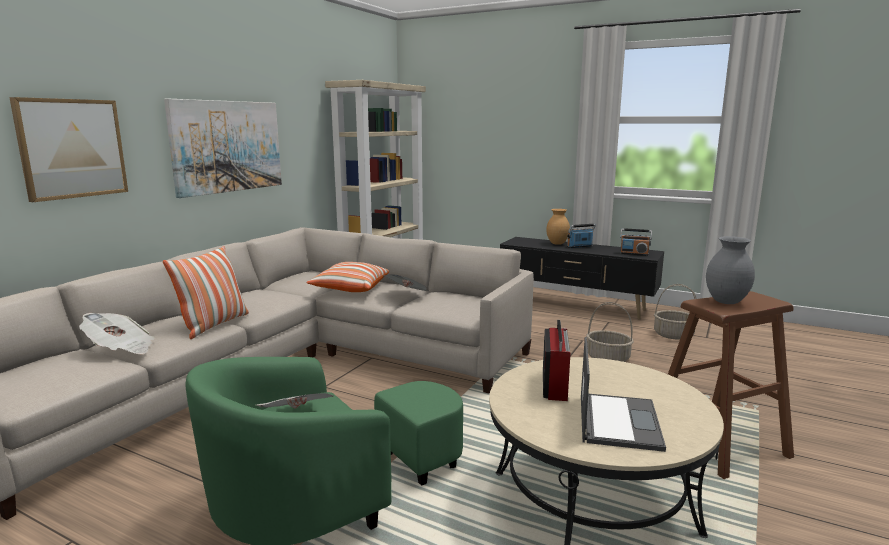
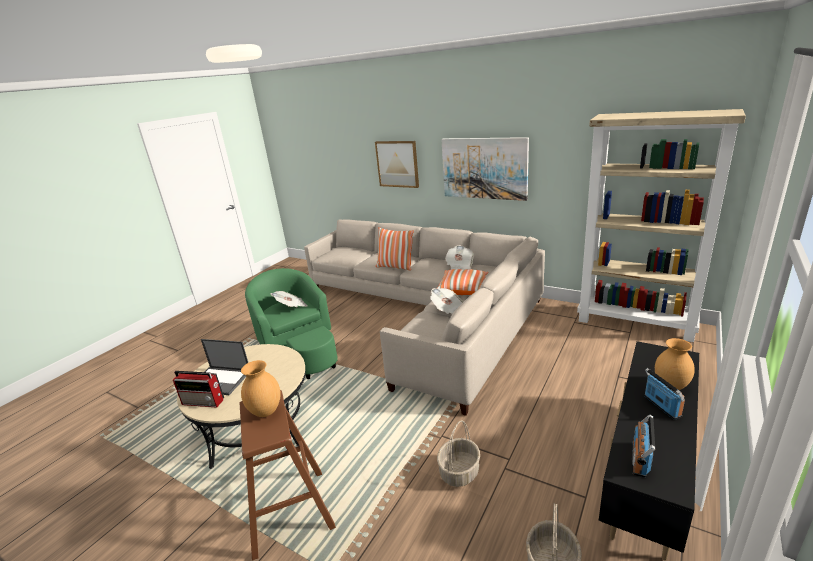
camera: 95 degrees right, 10 degrees up
(121, 349) = (364, 257): newspaper -> newspaper (459, 266)
(555, 384) = (269, 364): radio -> radio (204, 401)
(725, 302) = (266, 411): grey vase -> brown vase

